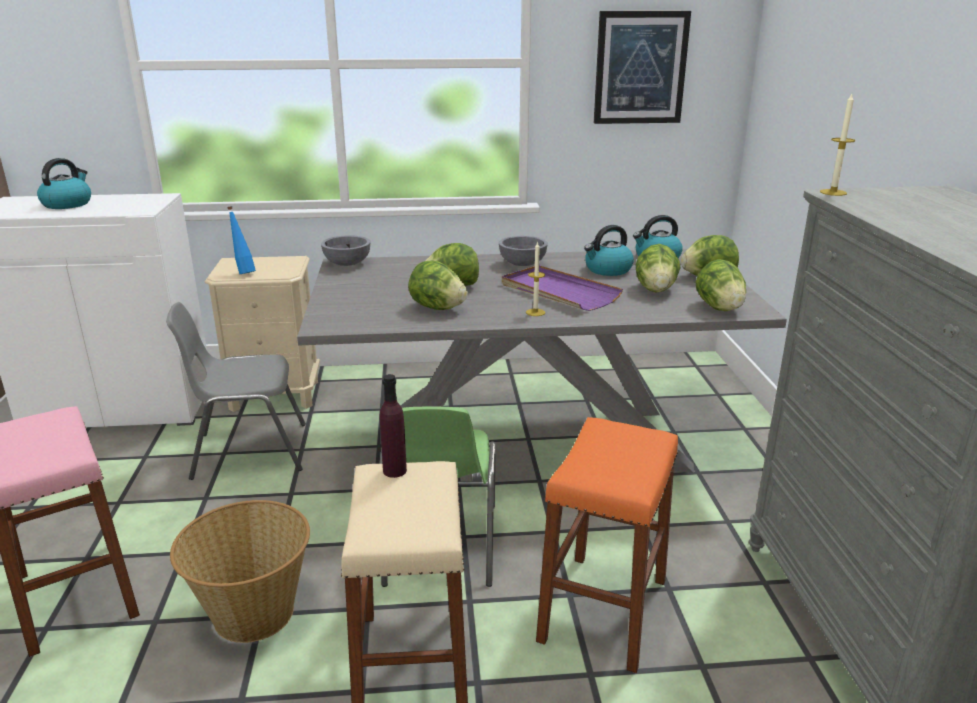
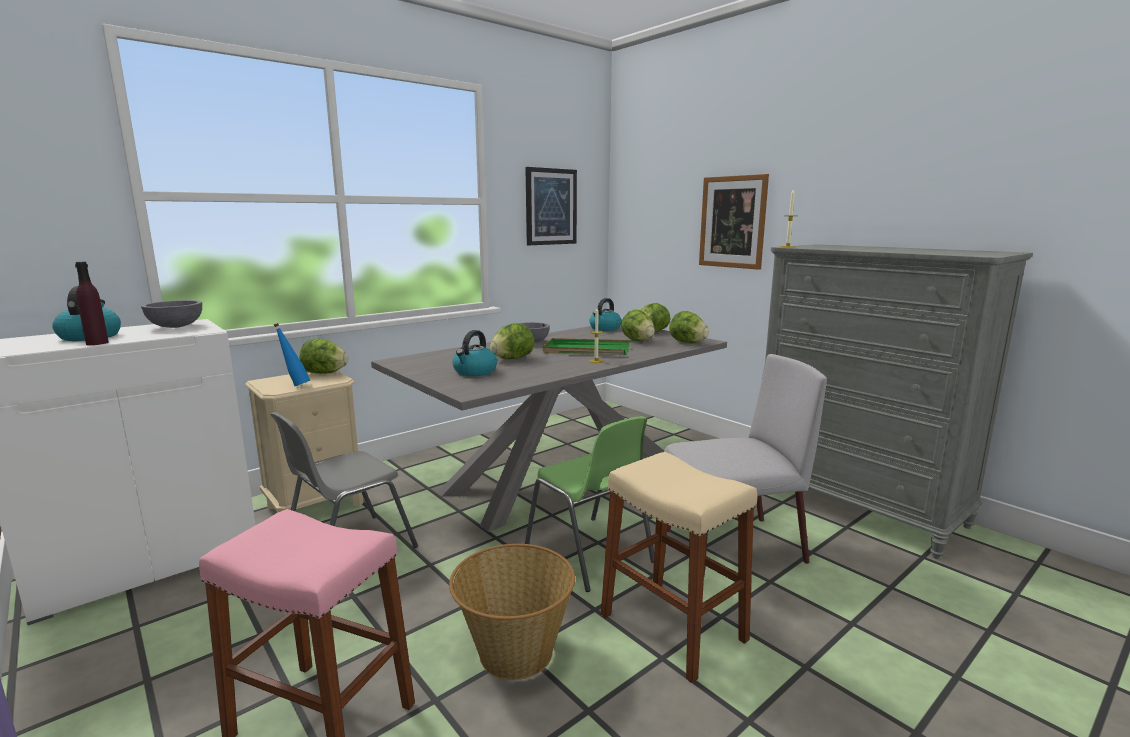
camera: 35 degrees left, 10 degrees down
(347, 263) = (400, 360): grey bowl -> grey bowl (176, 326)
(394, 471) = (646, 464): purple bottle -> purple bottle (97, 343)
(437, 308) = (529, 370): lettuce -> lettuce (324, 373)
(558, 292) = (586, 350): purple tray -> green tray
(603, 610) = (731, 547): orange stool -> grey chair
(607, 270) = (590, 337): kettle -> kettle (474, 372)
(869, 120) = (732, 222): none -> picture

